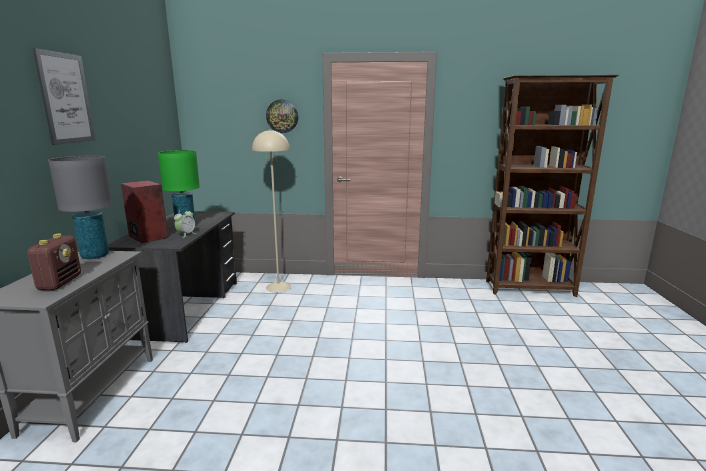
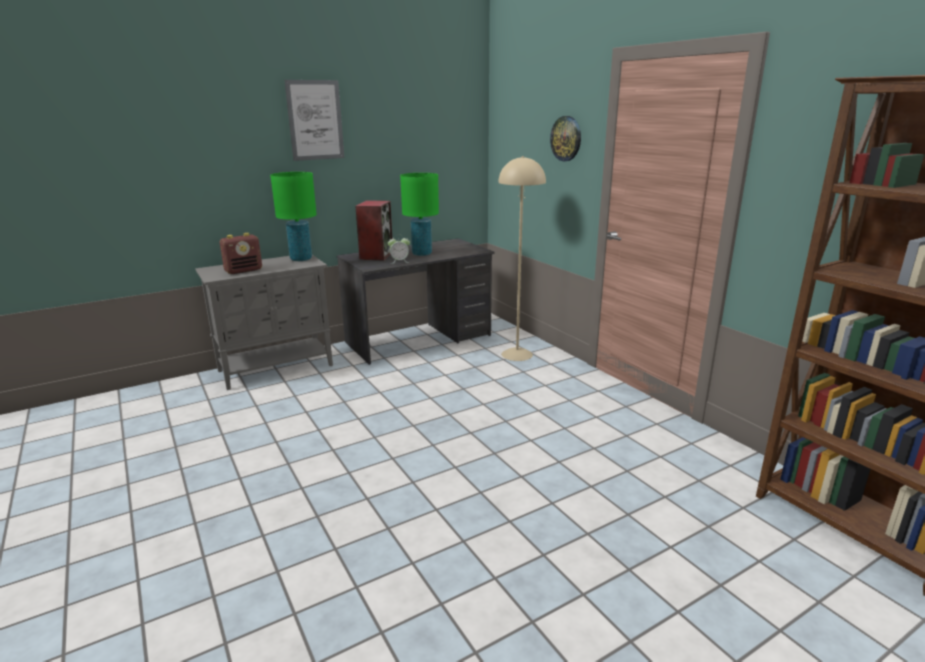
camera: 55 degrees right, 5 degrees up
(95, 256) = (301, 259): grey table lamp -> green table lamp

